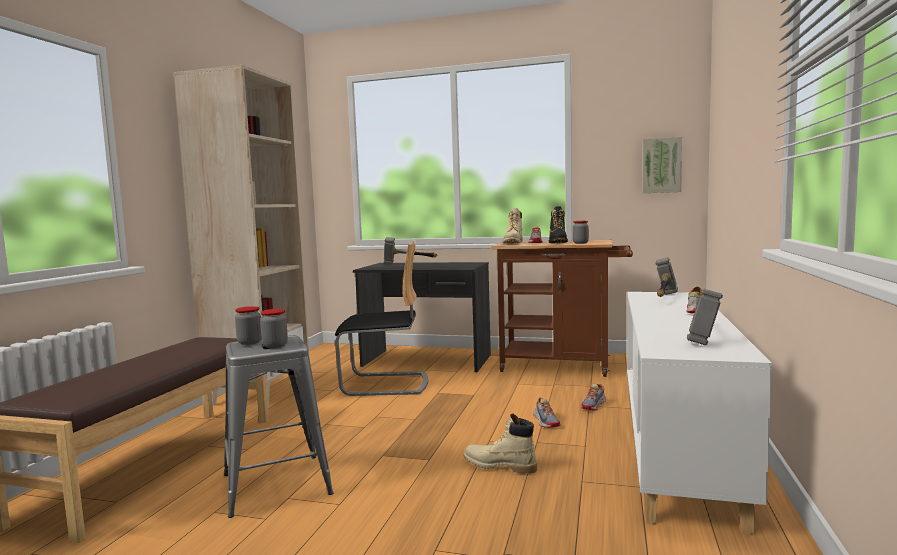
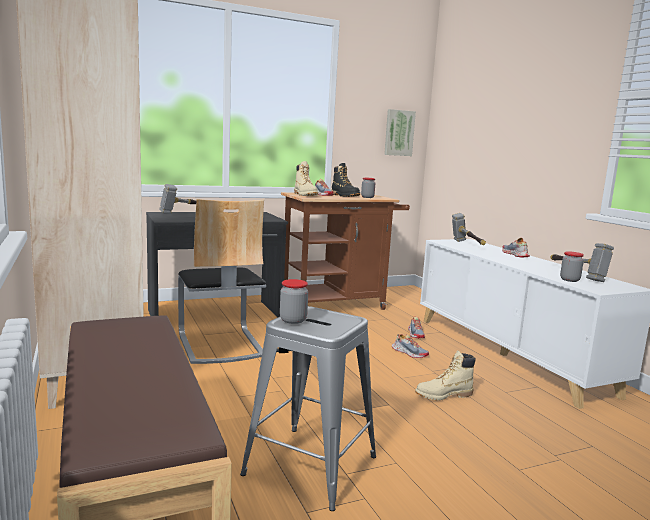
camera: 40 degrees left, 5 degrees up
(275, 346) = (328, 320): jar -> jar (569, 280)
(385, 384) = (220, 344): chair -> chair turned 105 degrees clockwise

